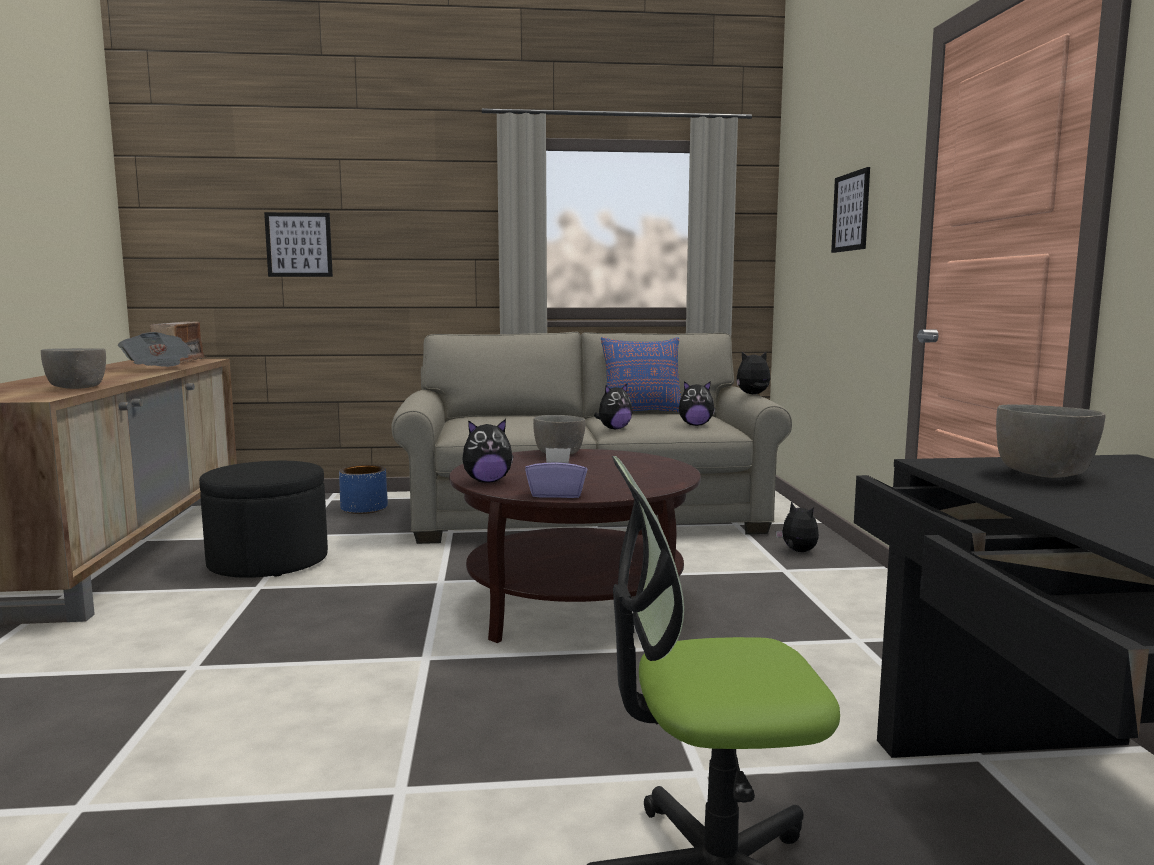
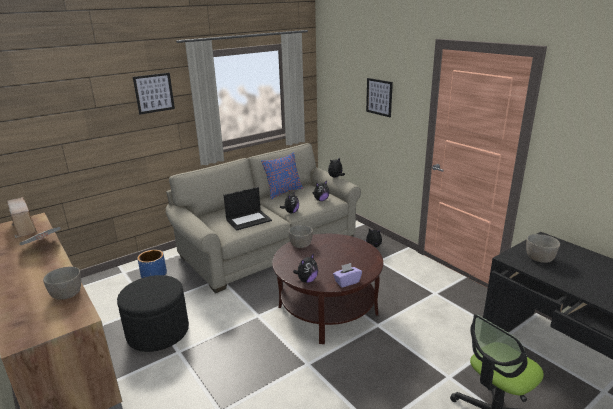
camera: 30 degrees left, 15 degrees up
(299, 245) = (73, 134): picture -> picture (154, 93)
(524, 425) = (249, 220): none -> laptop

